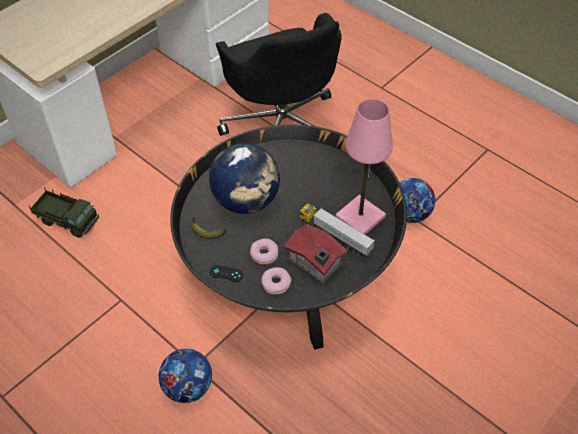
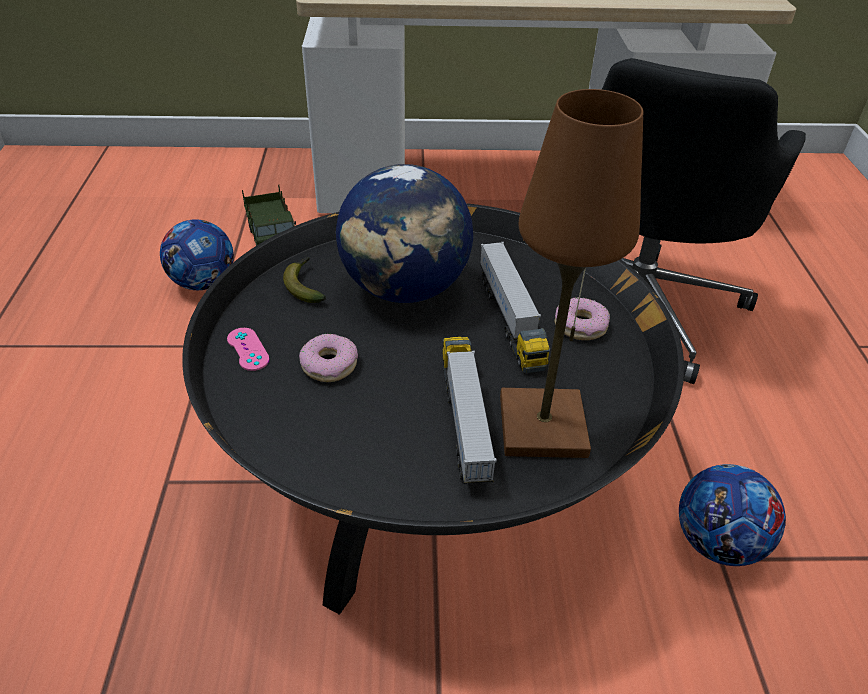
camera: 45 degrees right, 10 degrees down
(188, 387) = (123, 499): football -> football (203, 283)
(226, 273) = (248, 349): black game controller -> pink game controller
(276, 283) = (286, 413): donut -> donut (580, 326)
(301, 184) = (510, 320): none -> toy truck
(315, 264) = (377, 433): toy house -> none
(360, 217) = (543, 426): pink table lamp -> brown table lamp

